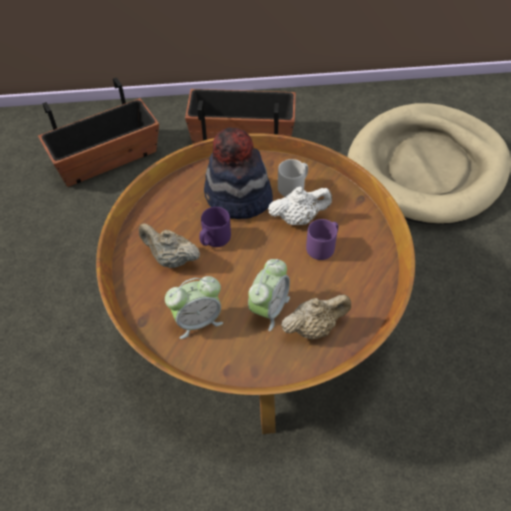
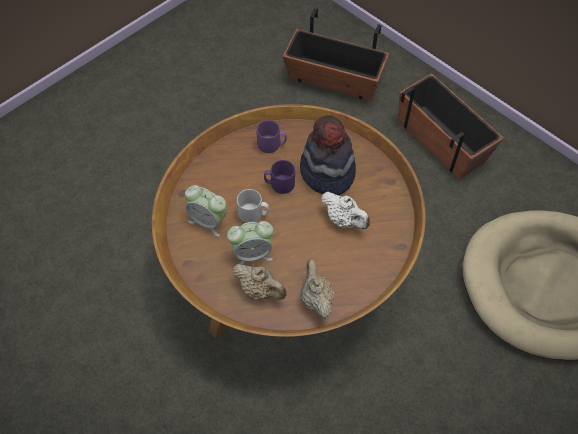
camera: 50 degrees right, 5 degrees up
(171, 259) = (241, 173): beige teapot -> beige teapot (316, 299)
(293, 187) = (370, 197): grey mug -> grey mug (253, 214)
(323, 247) = (333, 251): purple mug -> purple mug (272, 145)

